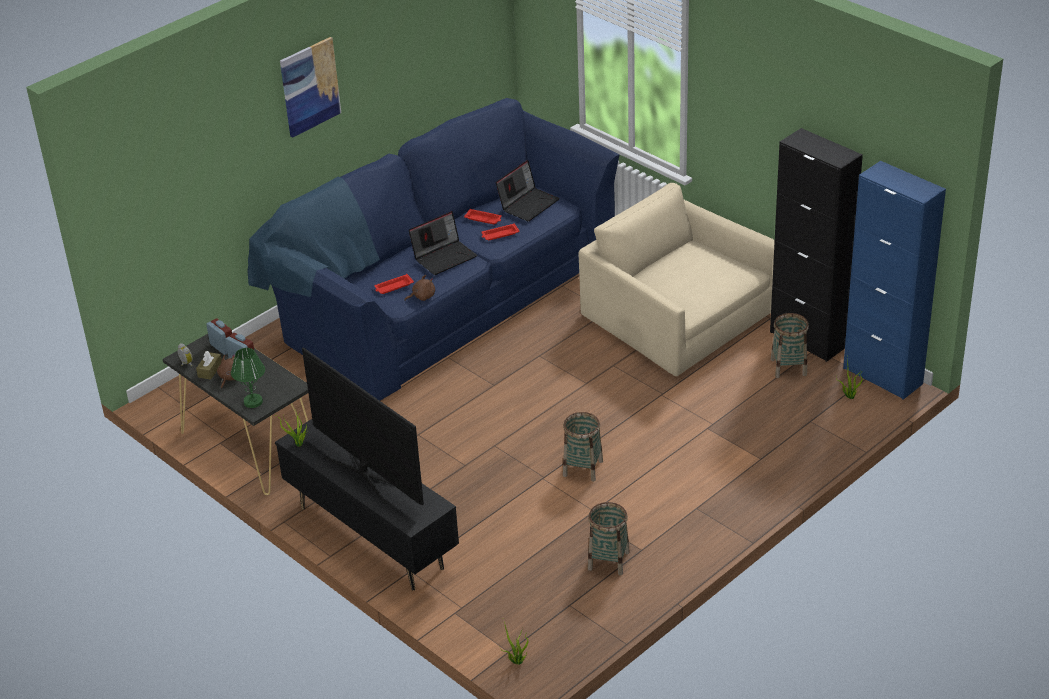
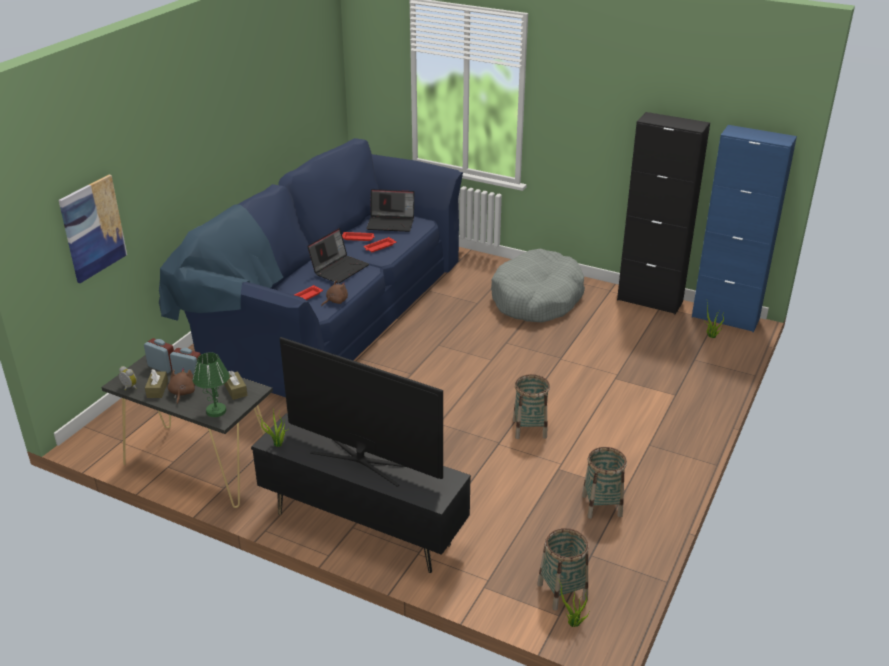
camera: 20 degrees left, 5 degrees down
(278, 383) = (236, 390): none -> brown tissue box
(310, 86) = (200, 119): picture -> picture (93, 228)
(528, 204) = (391, 223): laptop -> laptop turned 75 degrees clockwise
(677, 316) = (536, 299): beige armchair -> grey dog bed
(788, 367) = (649, 322): basket -> basket (562, 592)

